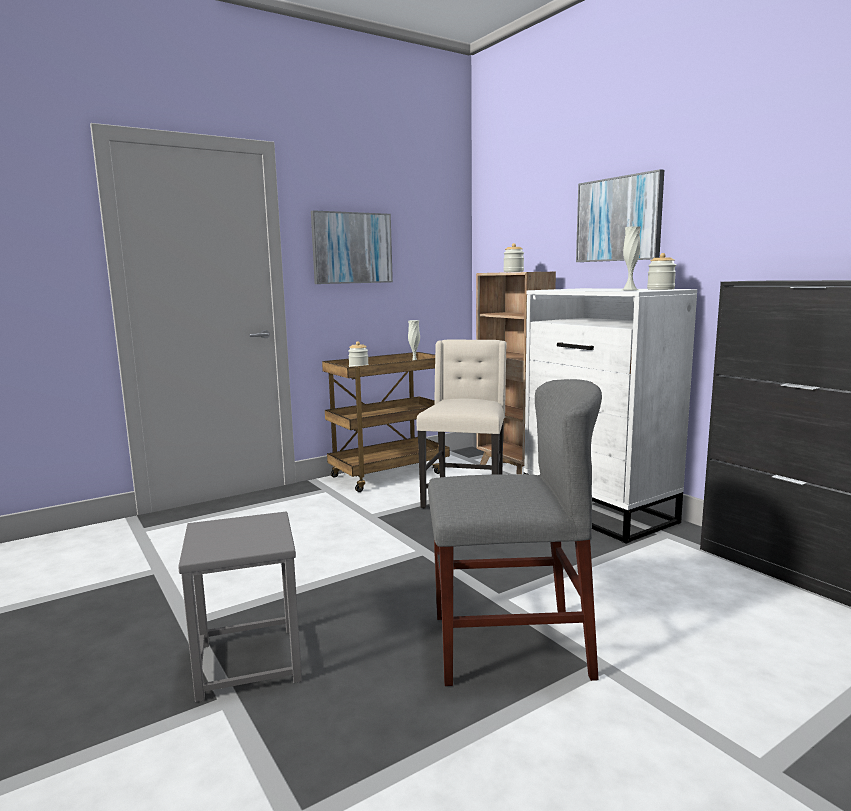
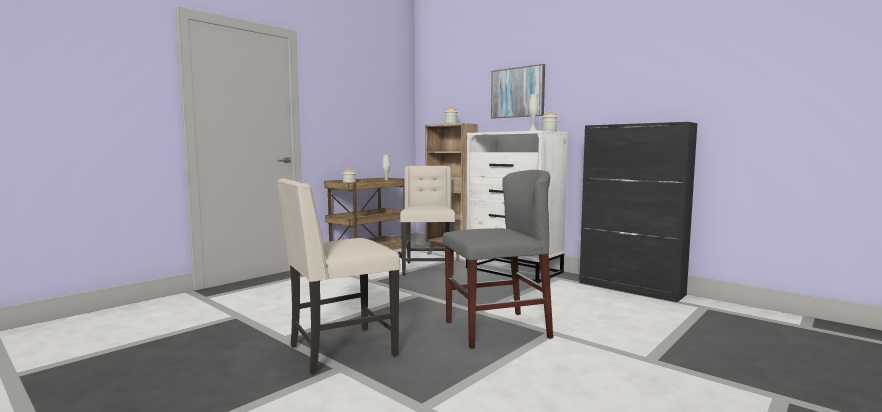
camera: 15 degrees left, 5 degrees down
(247, 661) = (340, 351): grey stool -> beige chair
(352, 248) = (343, 105): picture -> none

